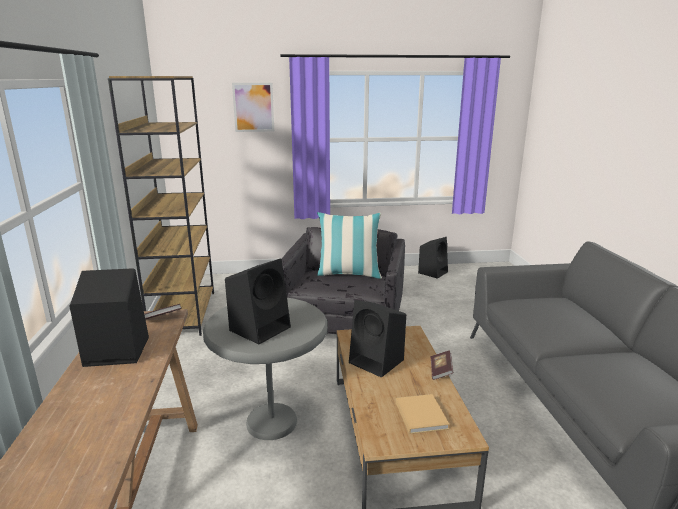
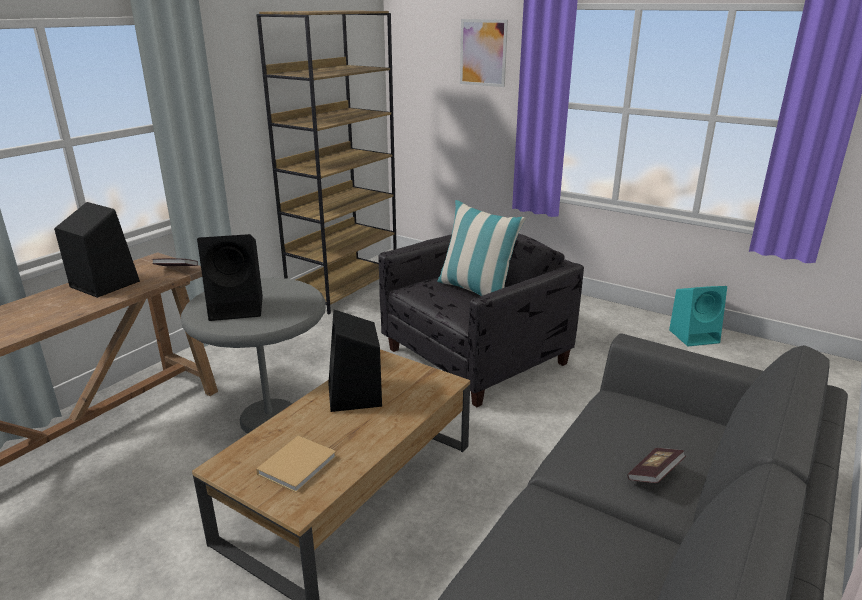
camera: 40 degrees right, 5 degrees up
(433, 272) = (695, 336): black speaker -> turquoise speaker
(441, 371) = (397, 436): book -> book (654, 474)

